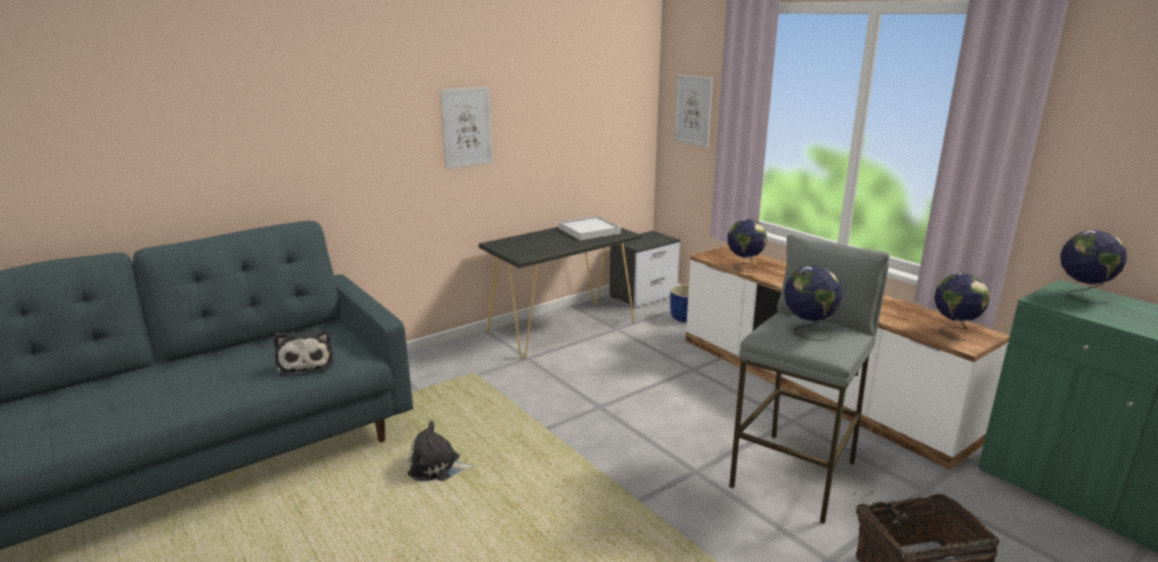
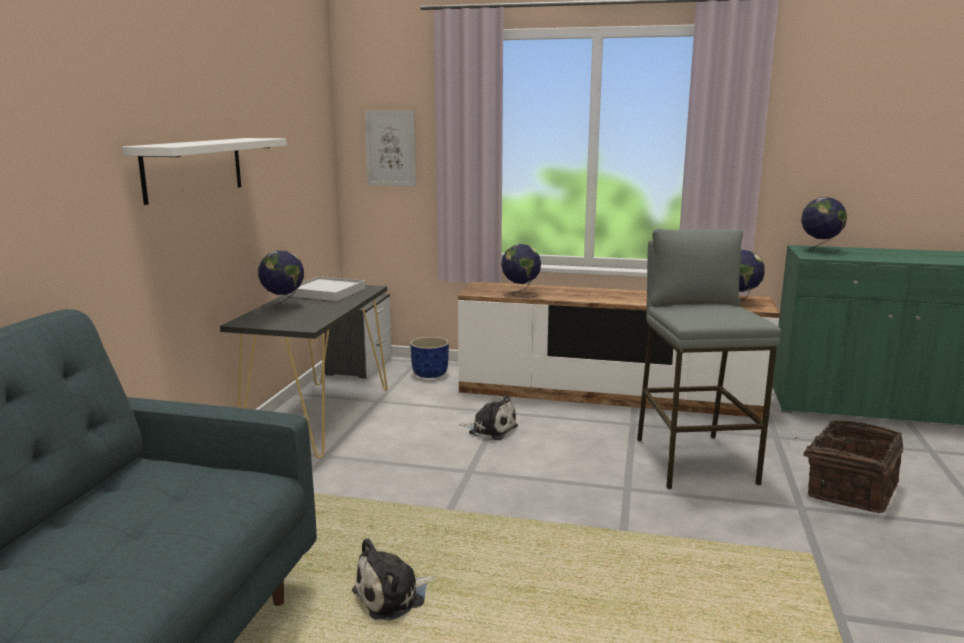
camera: 40 degrees left, 5 degrees down
(306, 363) = (196, 514): plush toy -> plush toy (490, 429)
(466, 127) = (194, 168): picture -> white shelf
(807, 332) = (712, 311): globe -> globe (283, 306)

